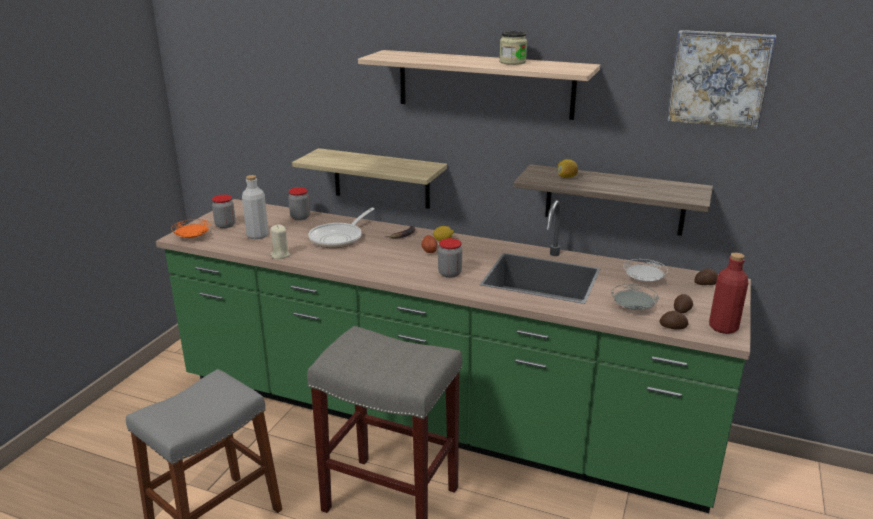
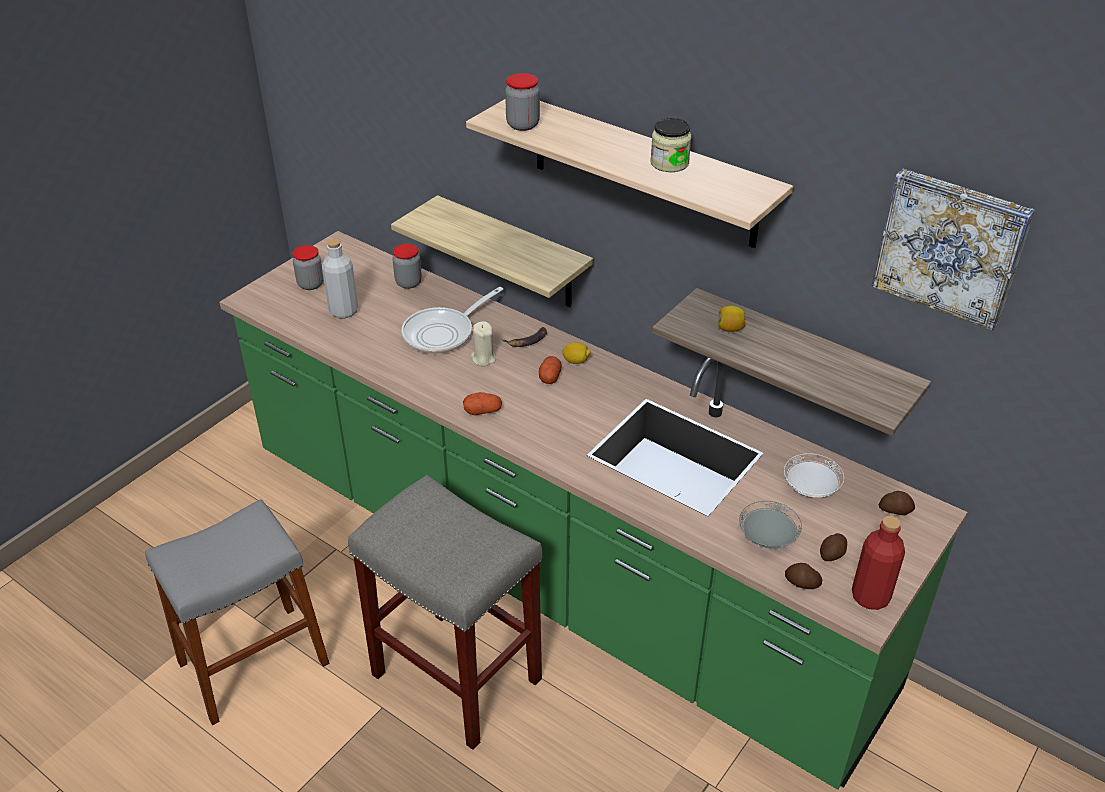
camera: 15 degrees right, 15 degrees up
(192, 237) = (264, 302): orange plate -> none
(280, 255) = (359, 355): beige candle -> beige candle (483, 358)
(390, 272) = (483, 411): none -> potato
(450, 273) = (557, 427): jar -> jar (523, 125)

